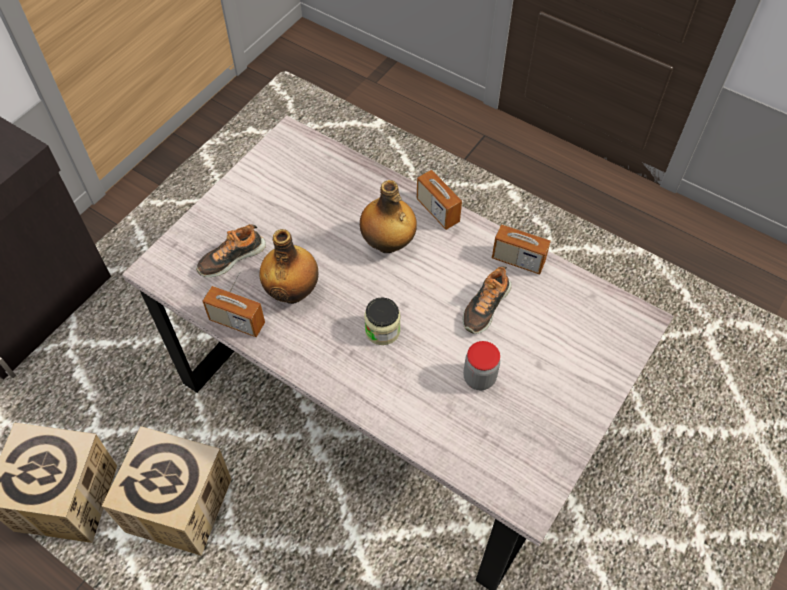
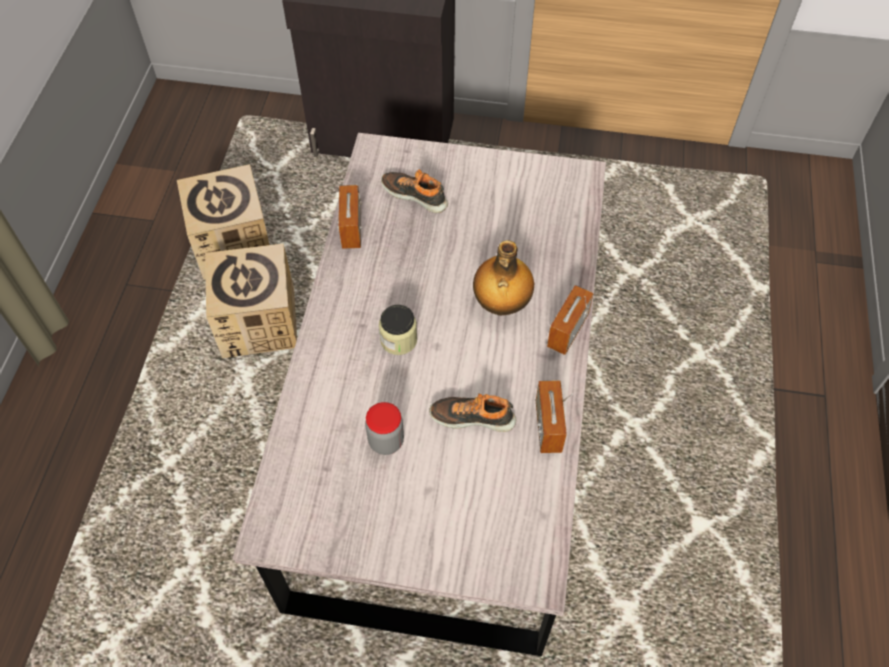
camera: 65 degrees right, 0 degrees up
(293, 291) = (404, 254): bottle -> none

